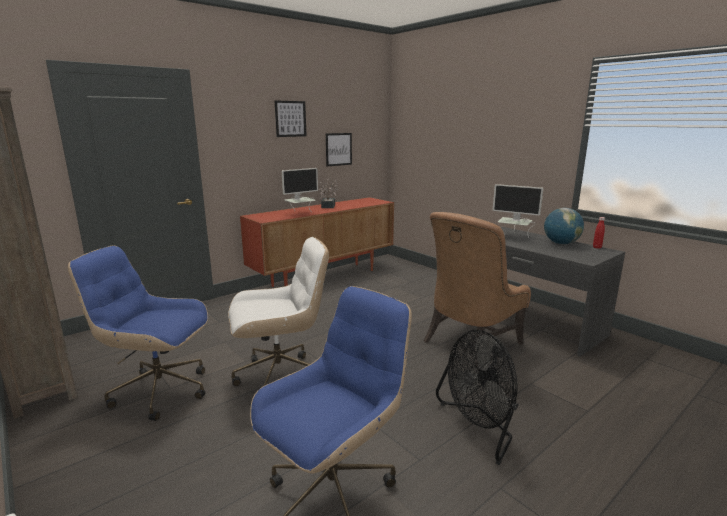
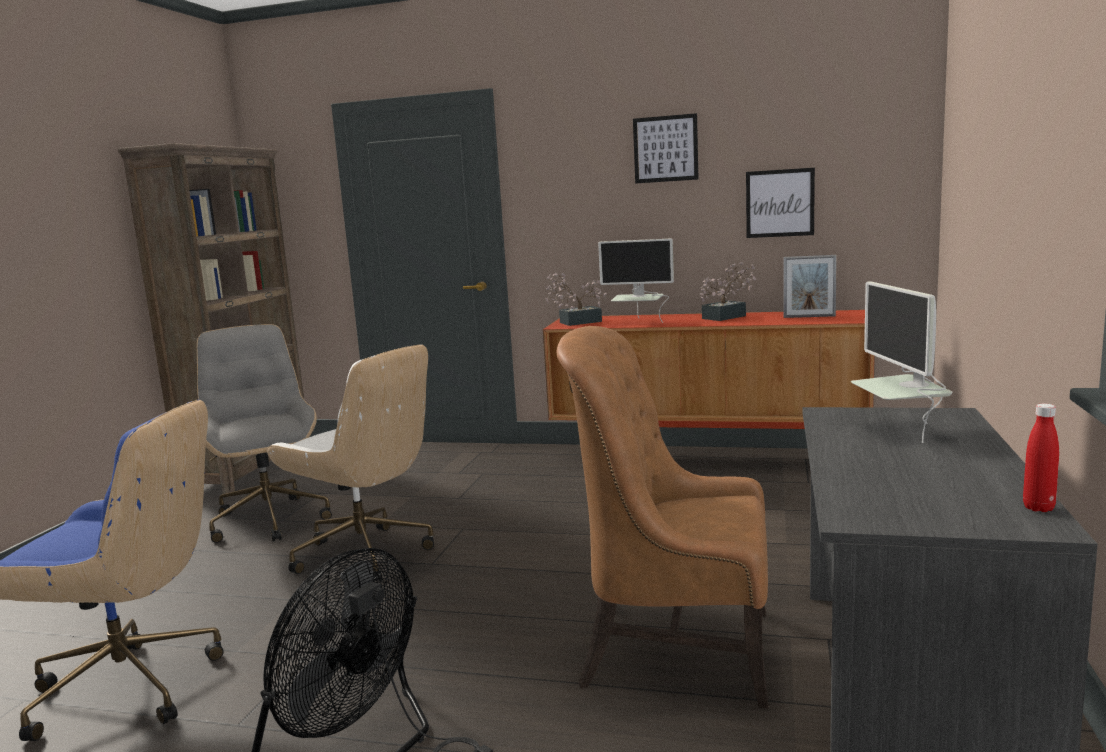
camera: 55 degrees right, 5 degrees down
(158, 391) = (269, 519): blue office chair -> grey office chair
(265, 217) = (575, 322): none -> potted plant
(362, 202) = (809, 316): none -> picture frame
(561, 243) = (966, 472): globe -> none

